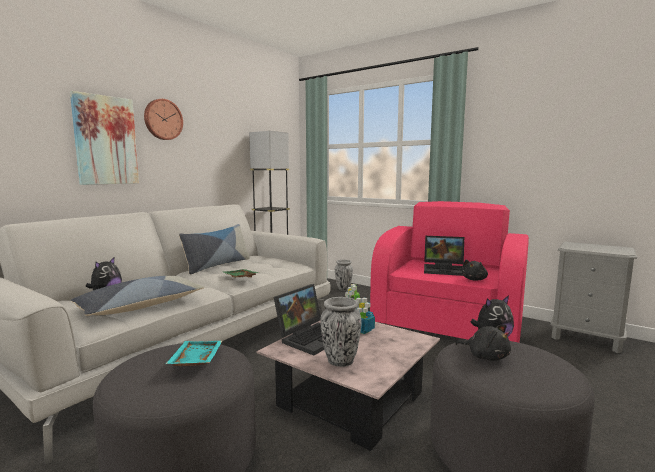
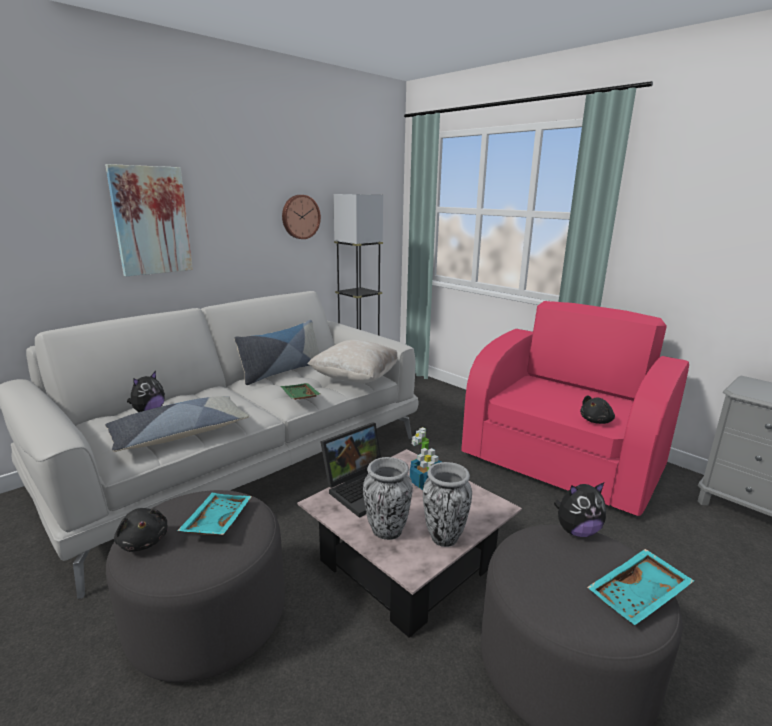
camera: 10 degrees right, 10 degrees up
(162, 119) = (220, 188): wall clock -> wall clock (300, 217)
(282, 266) = (356, 379): none -> beige pillow
(343, 289) = (444, 395): vase -> vase (443, 537)
(445, 269) = (563, 398): laptop -> none
(485, 356) = (555, 560): black plush toy -> black plush toy (143, 541)
(556, 370) = (639, 596): none -> turquoise tray

